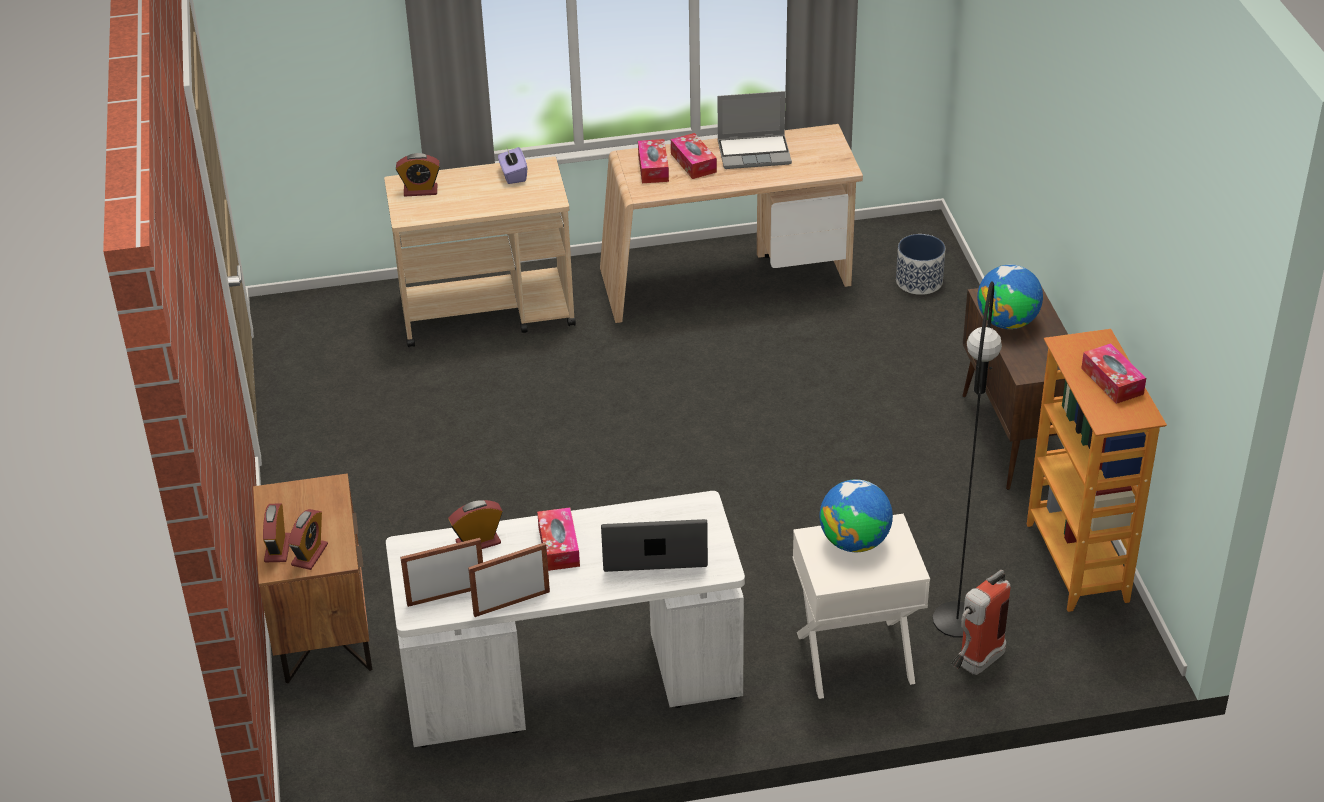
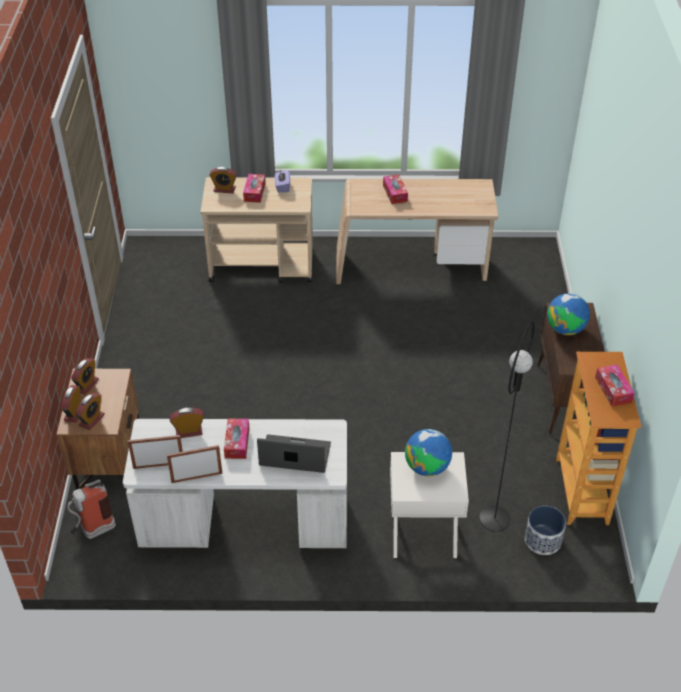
camera: 10 degrees right, 5 degrees up
(284, 506) = (87, 385): none -> alarm clock
(653, 168) = (369, 193): tissue box -> tissue box (254, 192)
(755, 152) = (435, 191): laptop -> none
(919, 281) = (530, 284): planter -> planter (543, 540)
(974, 665) = (497, 552): fire extinguisher -> fire extinguisher (93, 532)

